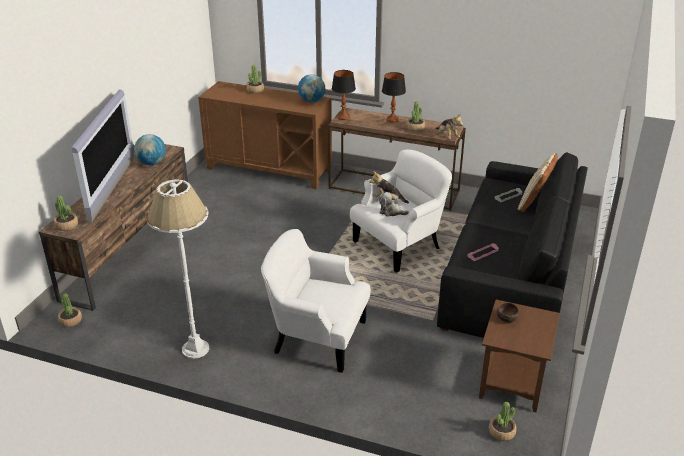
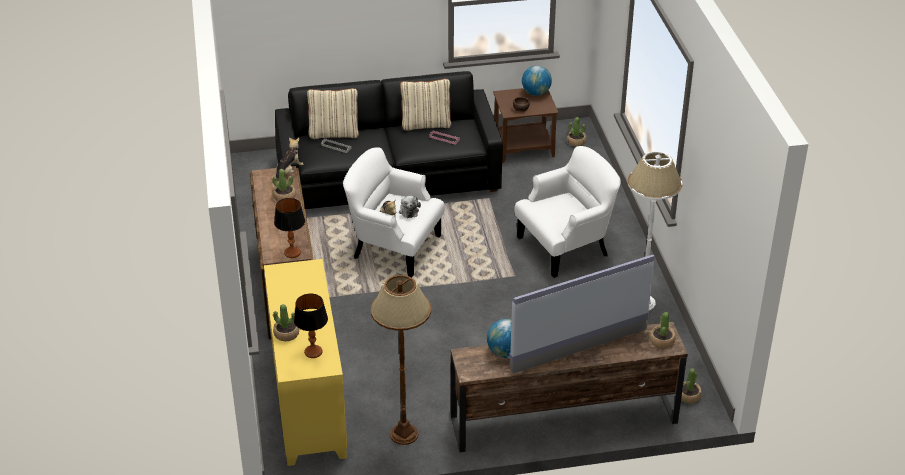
camera: 120 degrees left, 5 degrees up
(200, 191) = (404, 434): none -> brown floor lamp
(269, 169) = (307, 401): brown cabinet -> yellow cabinet
(311, 101) = (286, 275): globe -> globe (536, 93)
(317, 337) = (566, 246): white armchair -> white armchair turned 105 degrees counterclockwise
(392, 119) = (273, 217): table lamp -> table lamp (313, 352)
(520, 254) = (426, 124): none -> beige pillow

